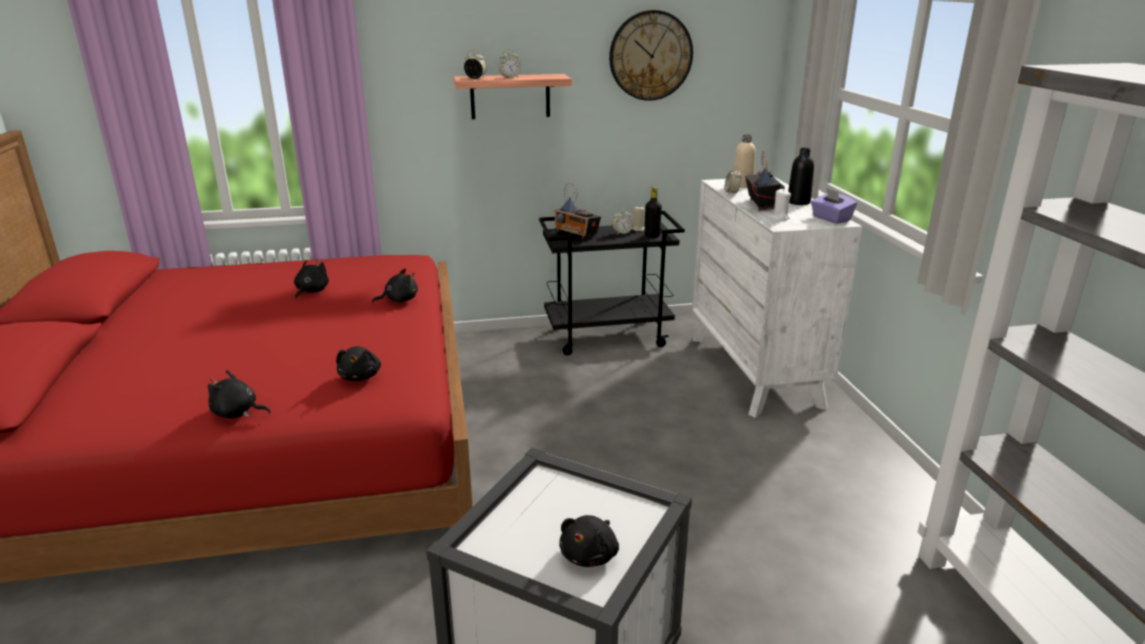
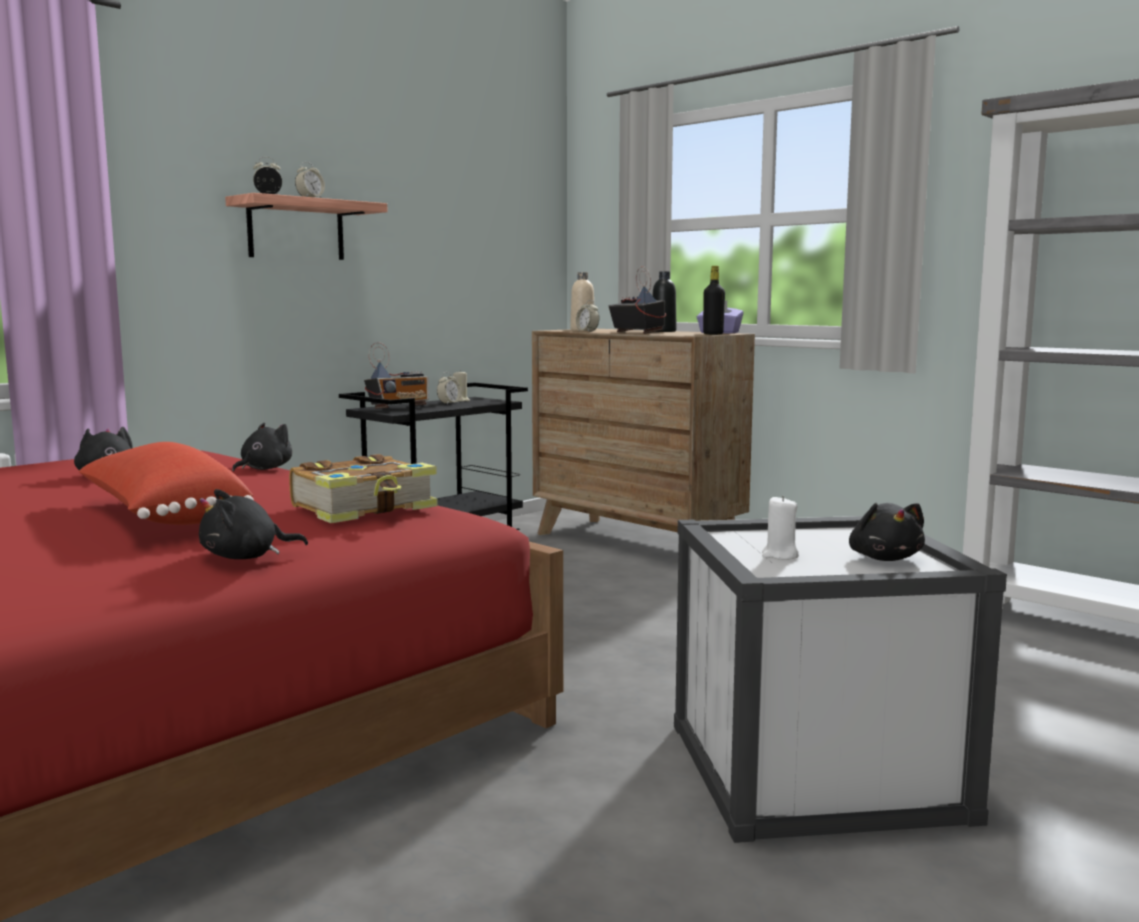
camera: 35 degrees left, 15 degrees down
(264, 353) = (163, 516): none -> red pillow
(360, 376) = (365, 508): black plush toy -> book
(576, 235) = (399, 408): radio -> radio turned 45 degrees counterclockwise
(650, 55) = (446, 194): wall clock -> none
(652, 236) = (487, 402): black bottle -> black bottle (713, 334)
(754, 371) = (636, 542): white dresser -> brown dresser
(779, 218) = (676, 334): white candle -> white candle (780, 555)

